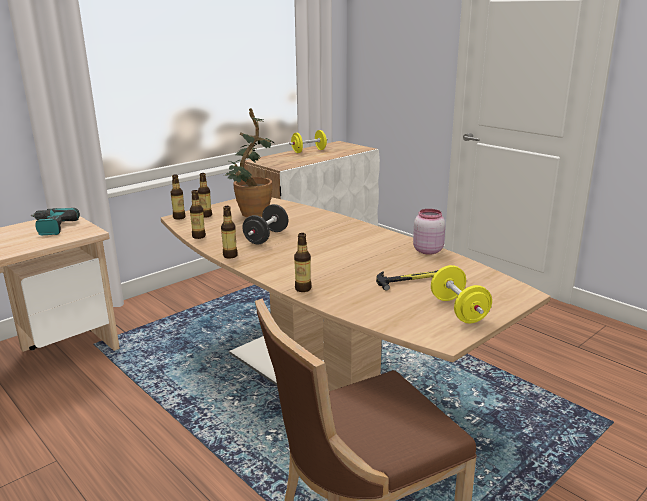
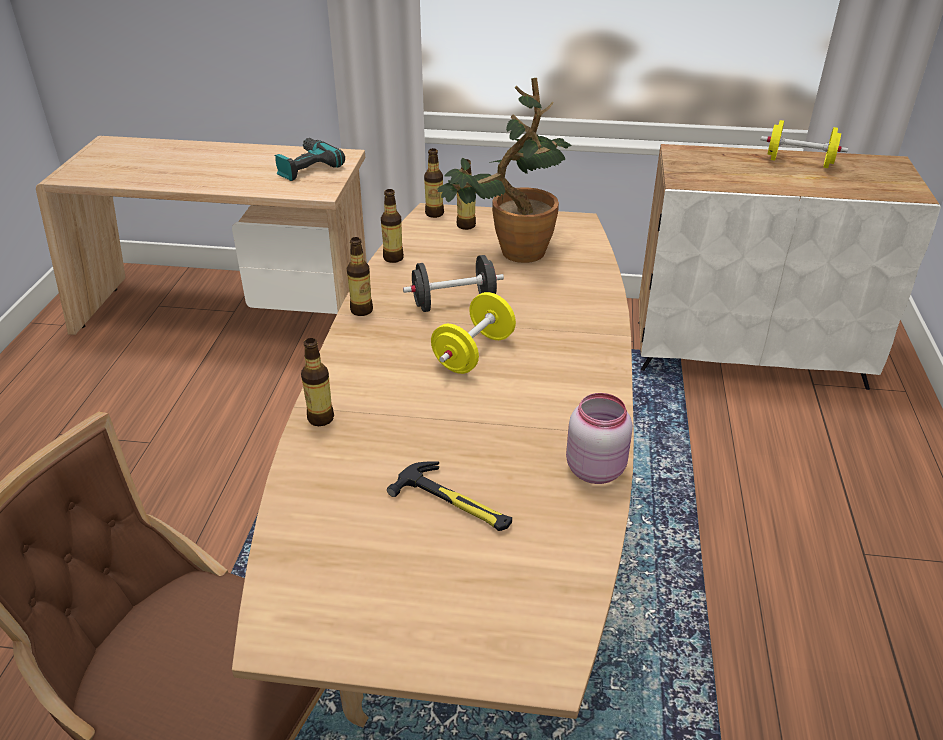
camera: 50 degrees right, 15 degrees up
(459, 310) = (393, 609): yellow dumbbell -> yellow dumbbell (473, 353)

